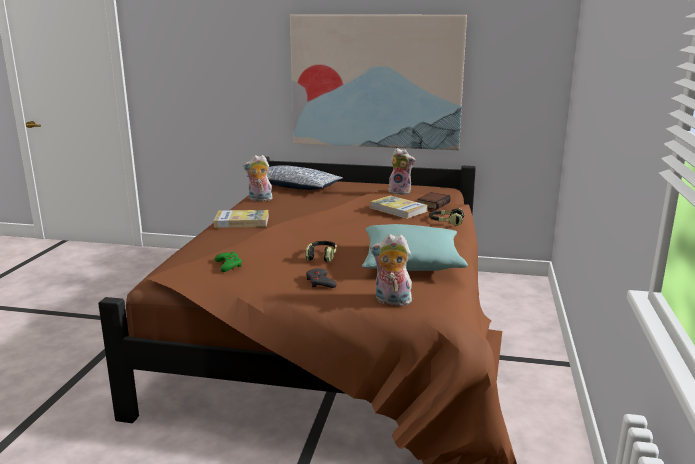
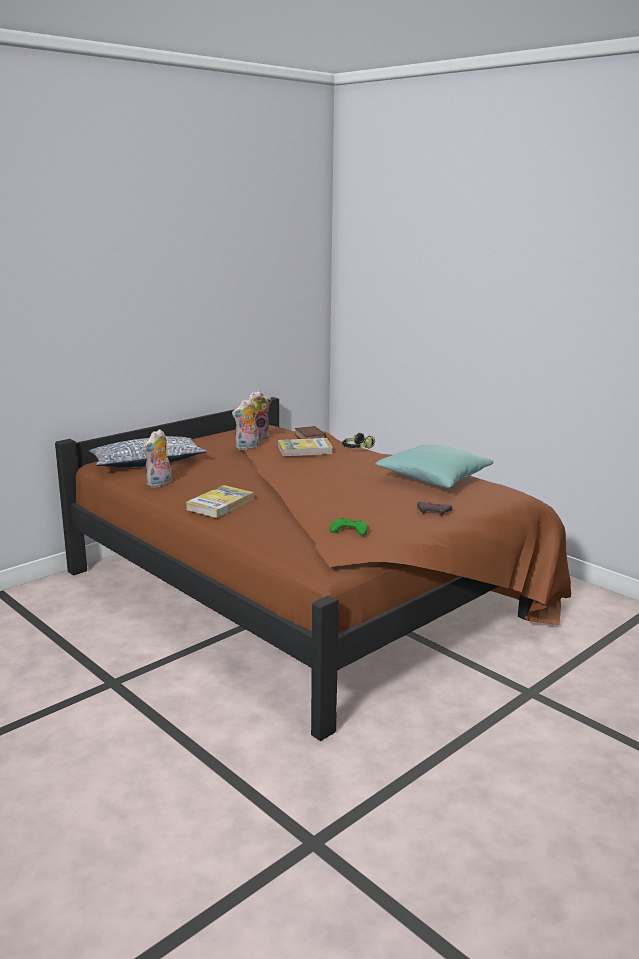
camera: 55 degrees left, 0 degrees up
(321, 257) = (379, 498): headphones -> none
(375, 82) = (179, 325): picture -> none
(391, 301) = (496, 502): plush toy -> plush toy (247, 447)

